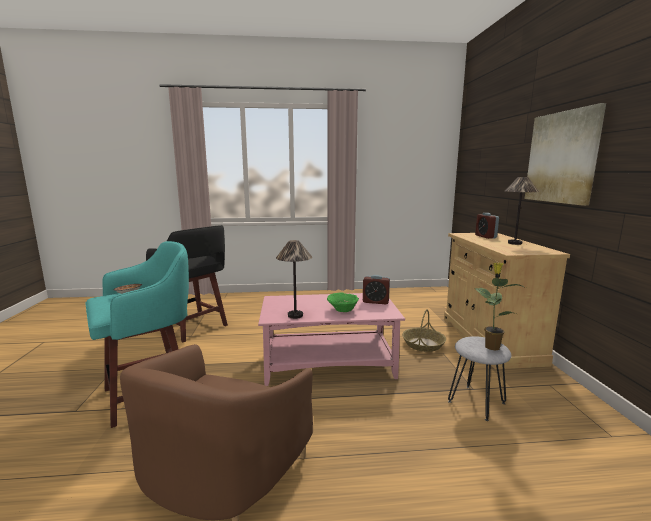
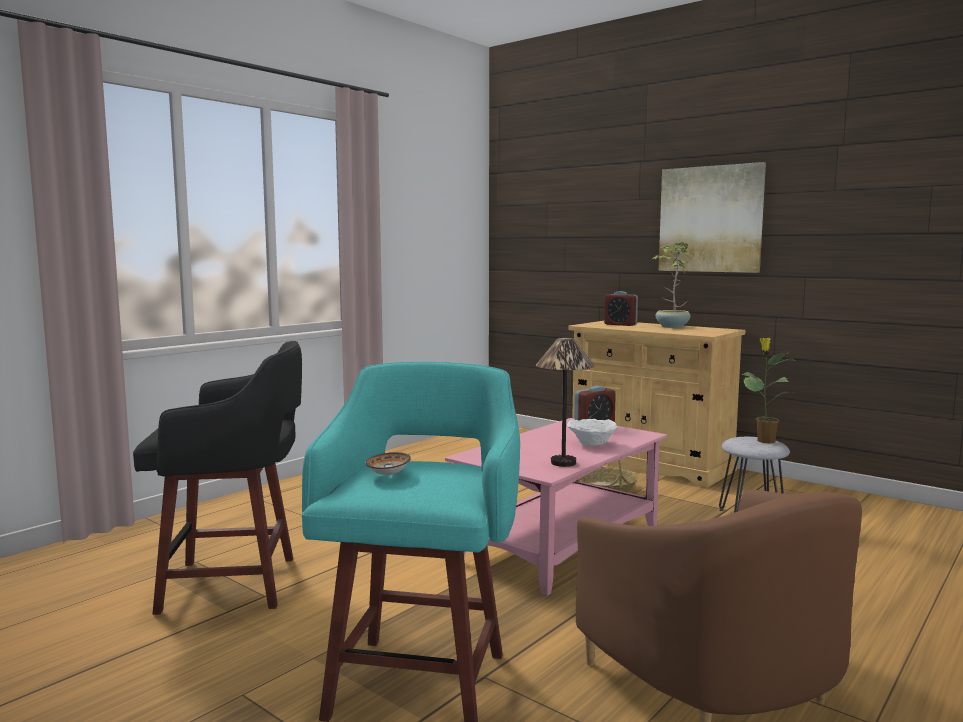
camera: 45 degrees left, 5 degrees down
(342, 310) = (590, 443): green bowl -> white bowl
(515, 243) = (671, 327): table lamp -> potted plant

